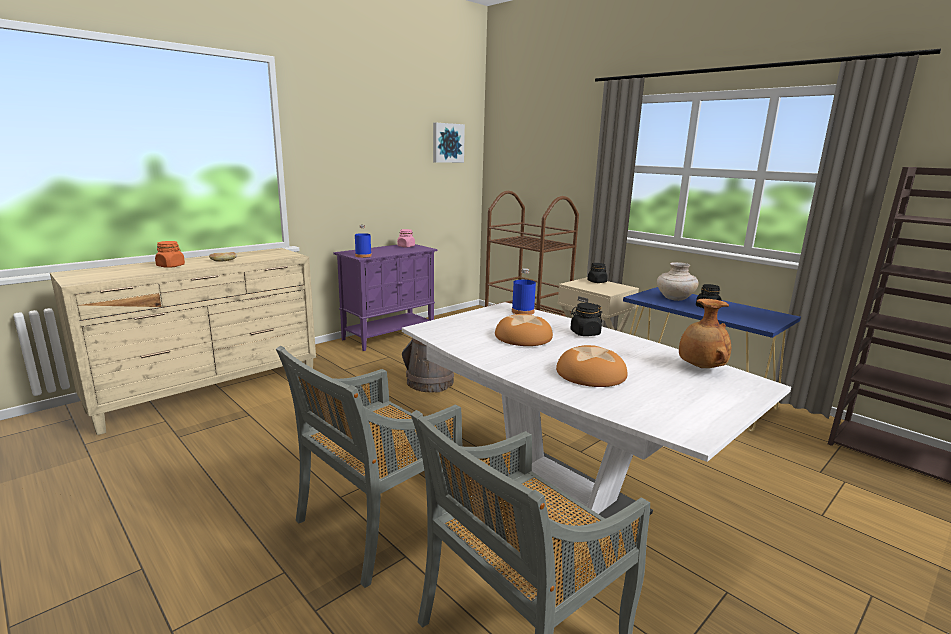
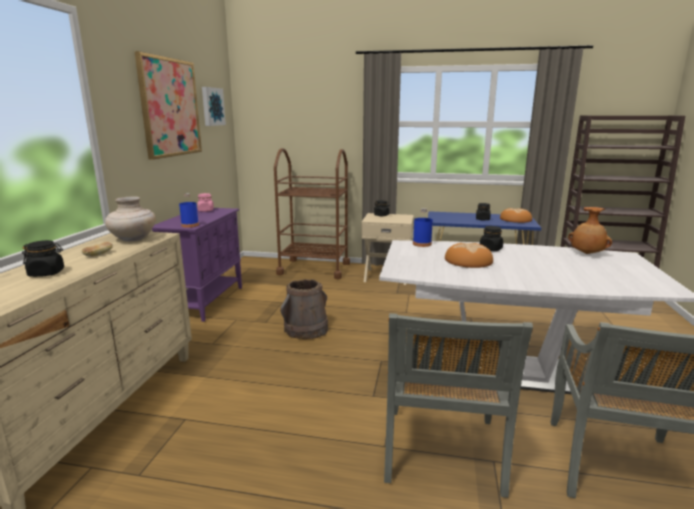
camera: 35 degrees left, 0 degrees up
(171, 266) = (47, 273): orange jar -> black jar
(382, 143) = (170, 107): none -> picture
(590, 374) = (558, 273): bread -> bread (515, 219)
(674, 298) = (455, 217): beige vase -> beige vase (133, 239)

